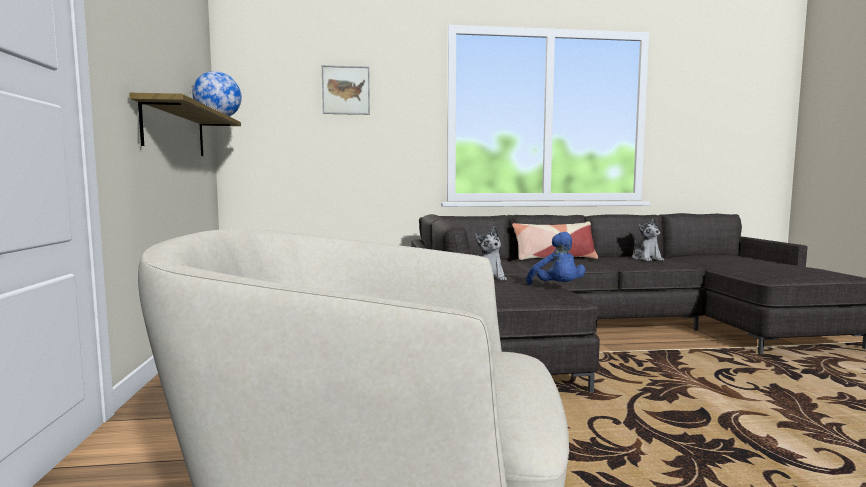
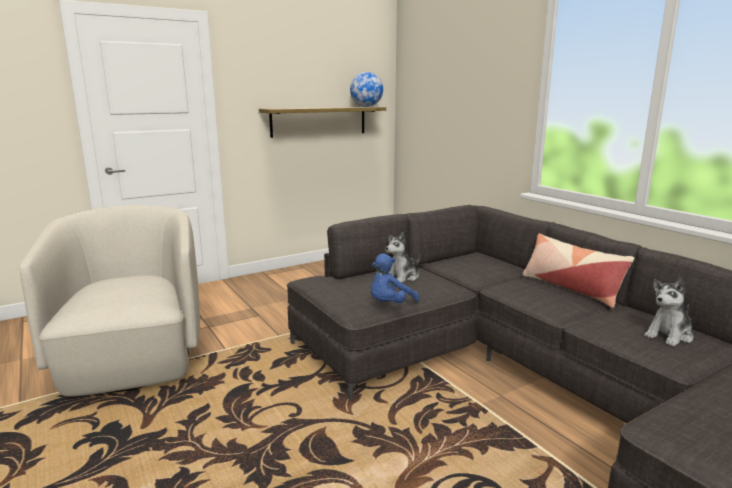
camera: 65 degrees right, 10 degrees up
(346, 90) = (464, 73): picture -> none

